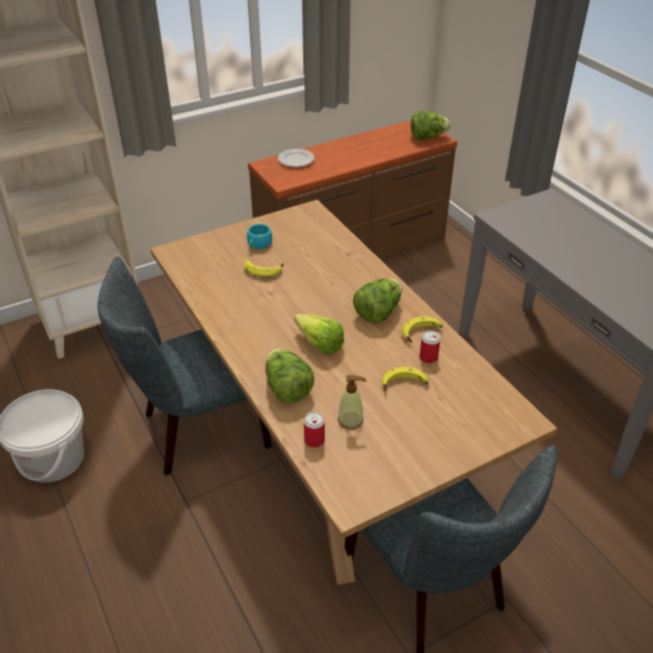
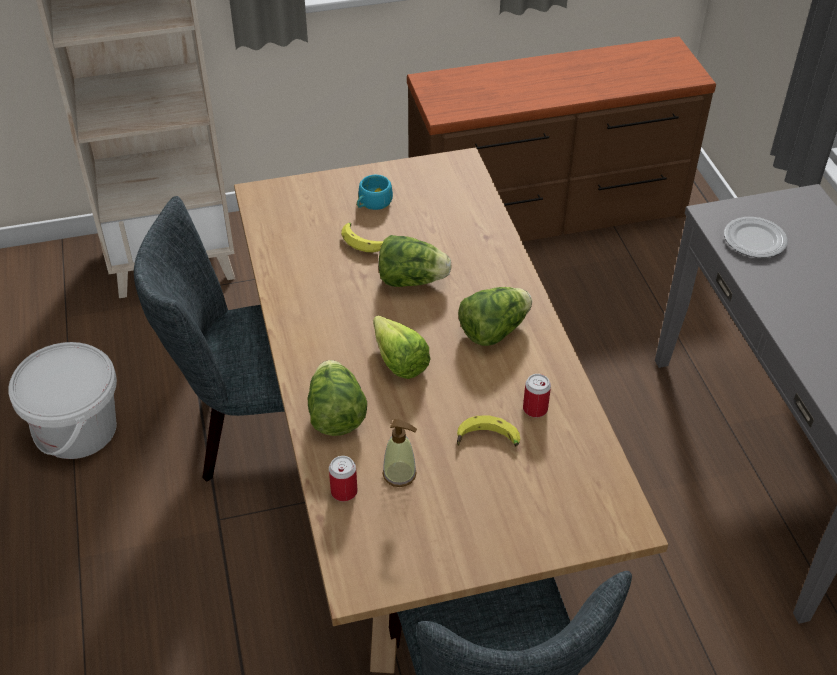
camera: 15 degrees right, 5 degrees up
(296, 160) = (473, 80): plate -> plate (754, 240)
(422, 334) = (540, 372): banana -> none
(427, 137) = (674, 71): lettuce -> lettuce (411, 280)

